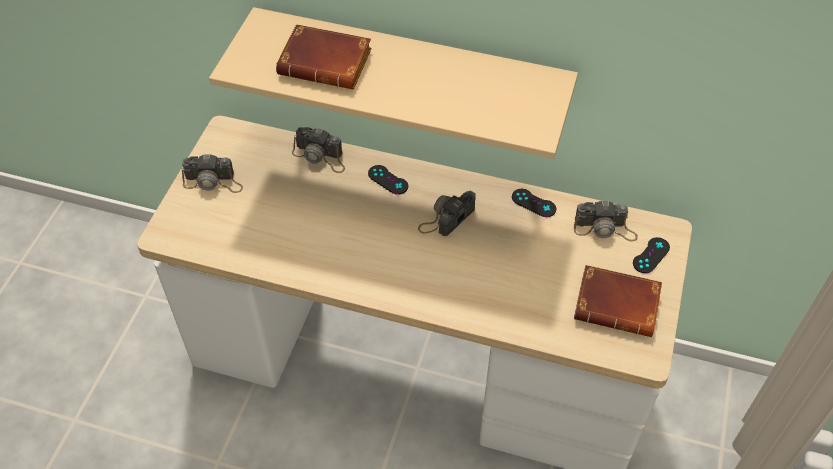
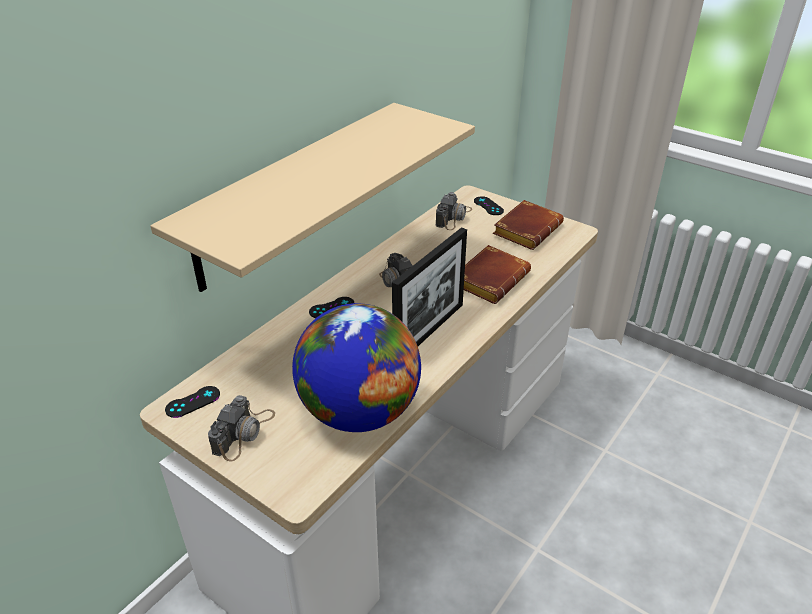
camera: 70 degrees left, 15 degrees down
(258, 245) = (359, 412): none -> globe
(320, 156) = (269, 343): camera -> none
(328, 63) = (286, 196): brown book -> brown book (490, 279)
(383, 263) = (429, 332): none -> picture frame
(533, 203) = (409, 240): black game controller -> black game controller (193, 402)

